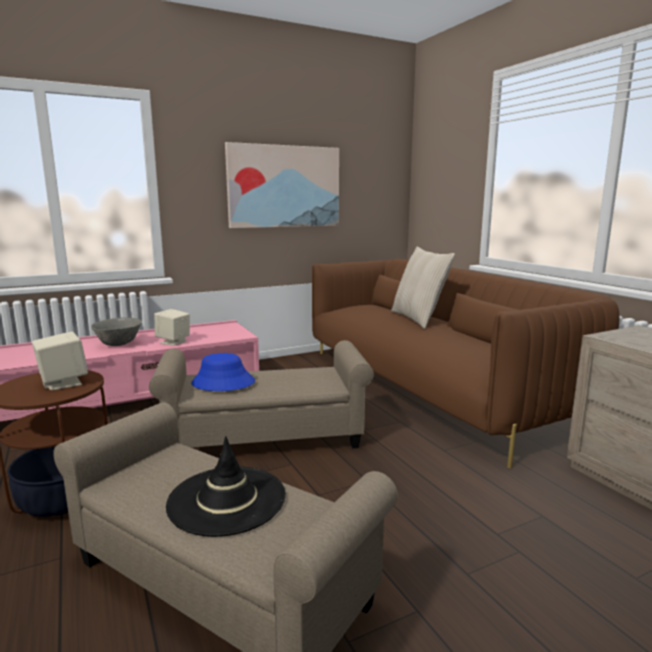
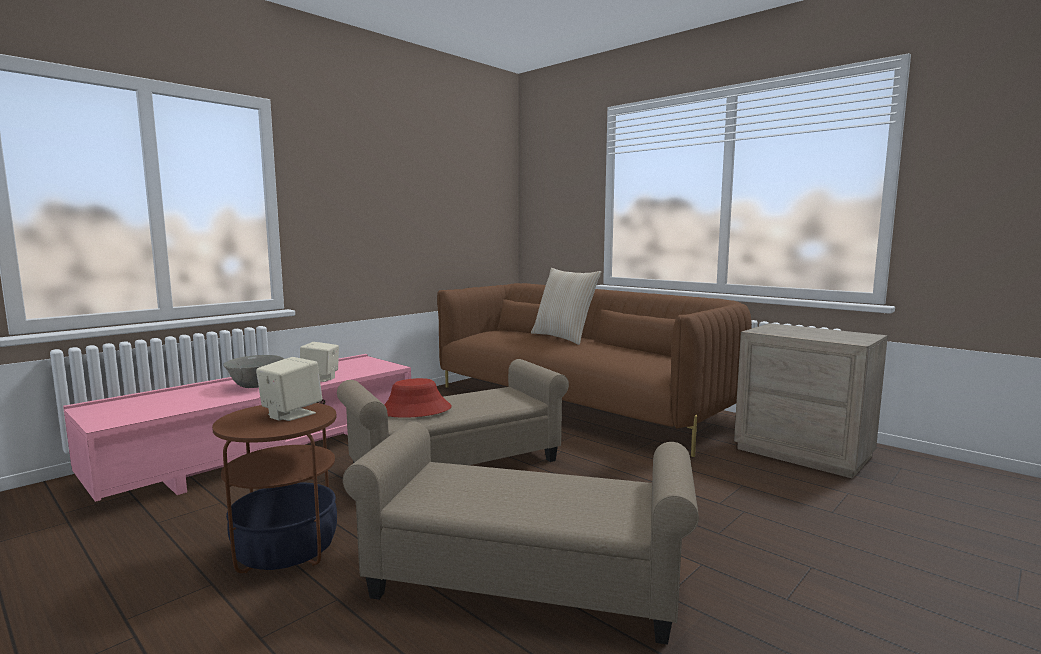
camera: 20 degrees left, 5 degrees down
(223, 383) = (415, 410): blue hat -> red hat
(227, 500) = (536, 492): black hat -> none
(284, 186) = (405, 209): picture -> none

